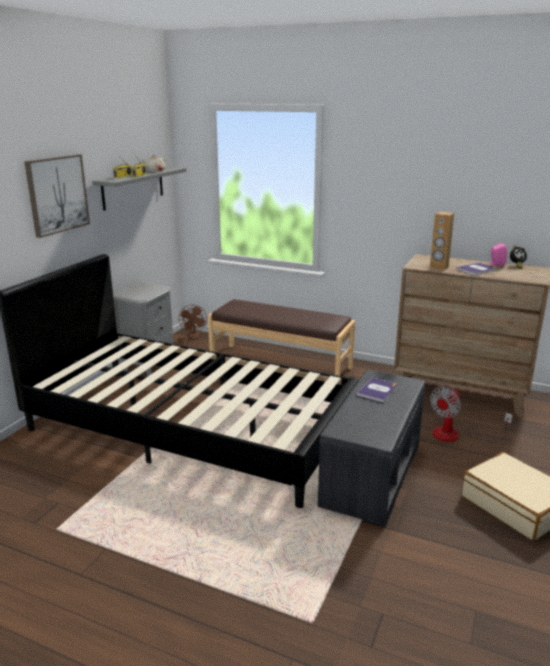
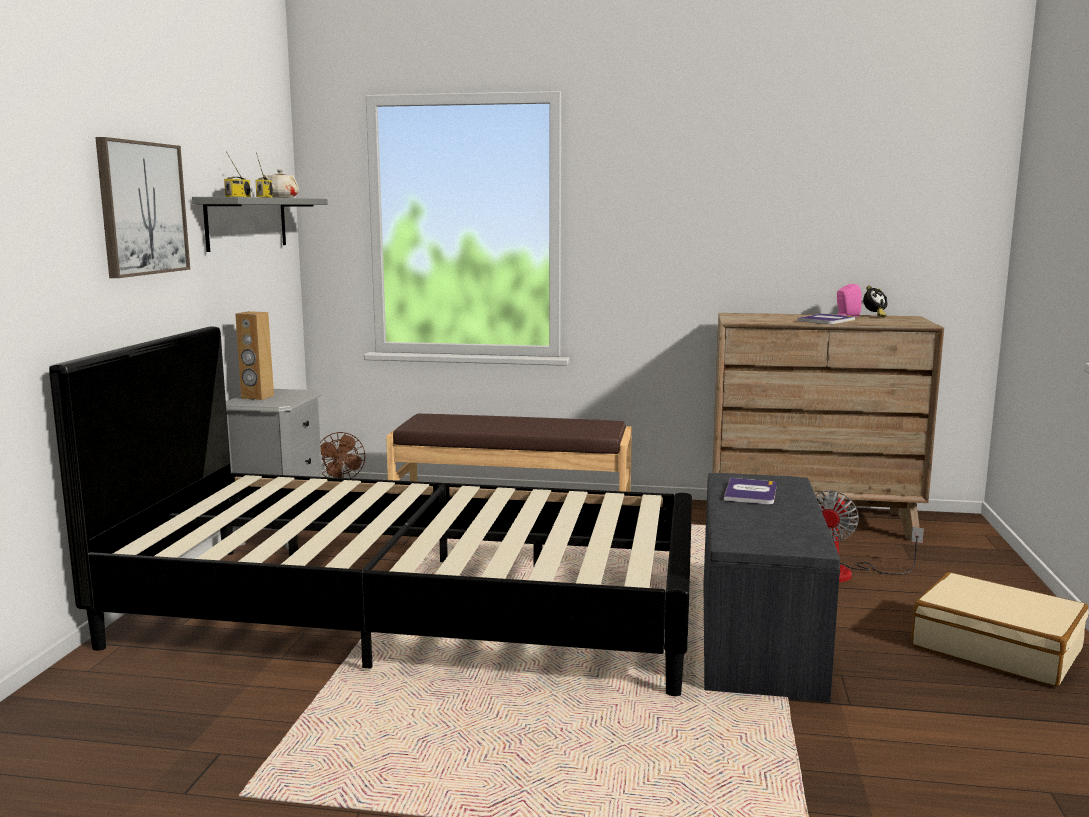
camera: 15 degrees left, 10 degrees down
(439, 267) = (771, 320): brown speaker -> brown speaker (257, 397)

